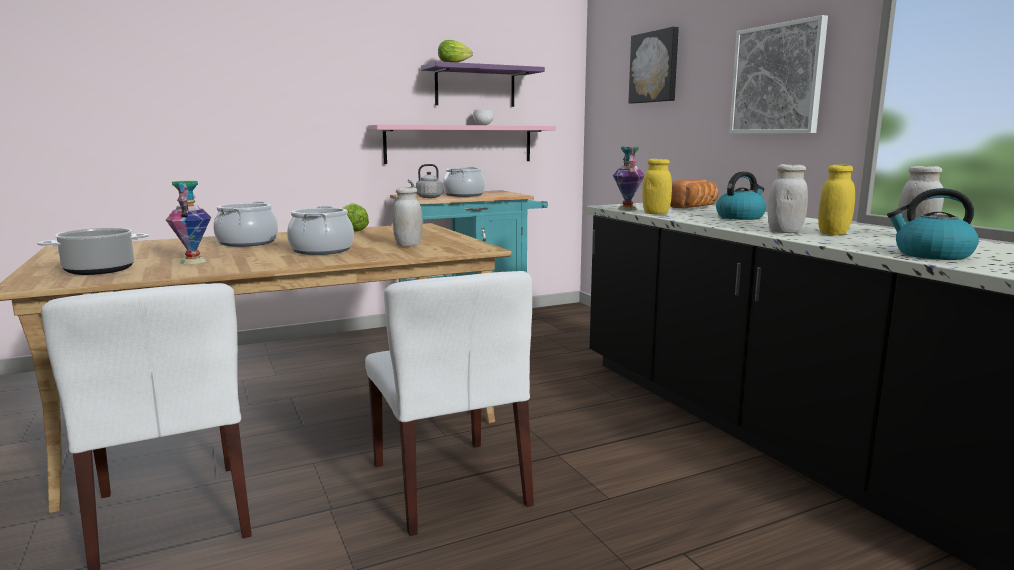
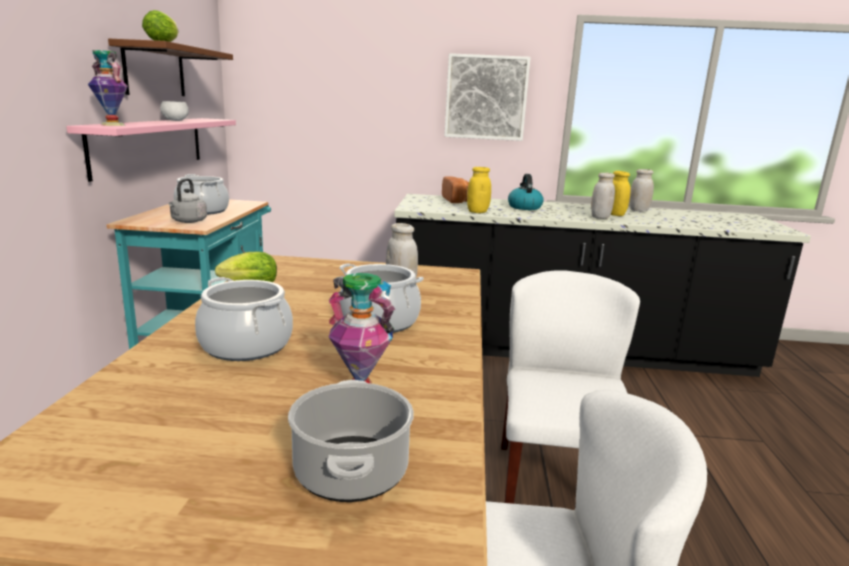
camera: 60 degrees left, 5 degrees up
(450, 484) = (555, 487): white chair -> white chair turned 90 degrees counterclockwise
(475, 87) = (154, 71): purple shelf -> brown shelf
(626, 209) = (439, 210): vase -> vase (112, 125)
(655, 67) = (341, 68): picture -> none
(931, 255) = (699, 223): kettle -> none

